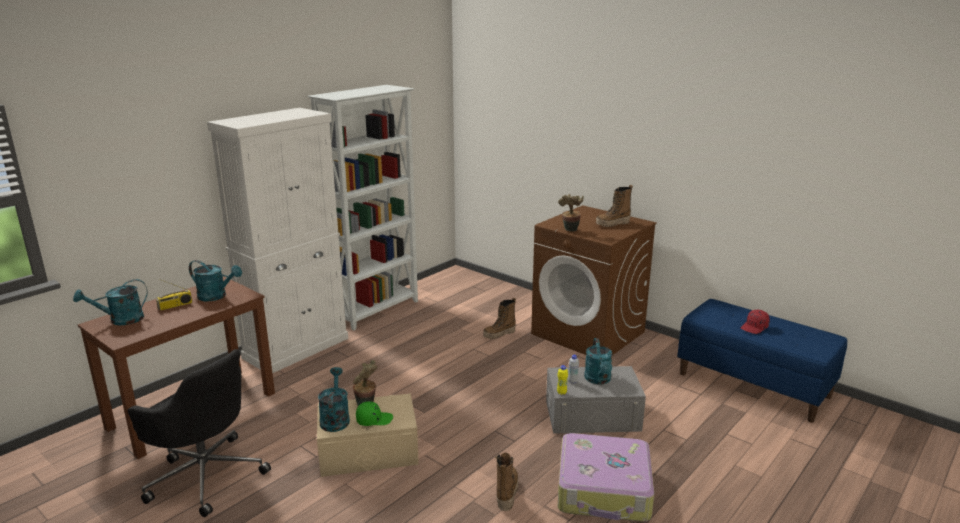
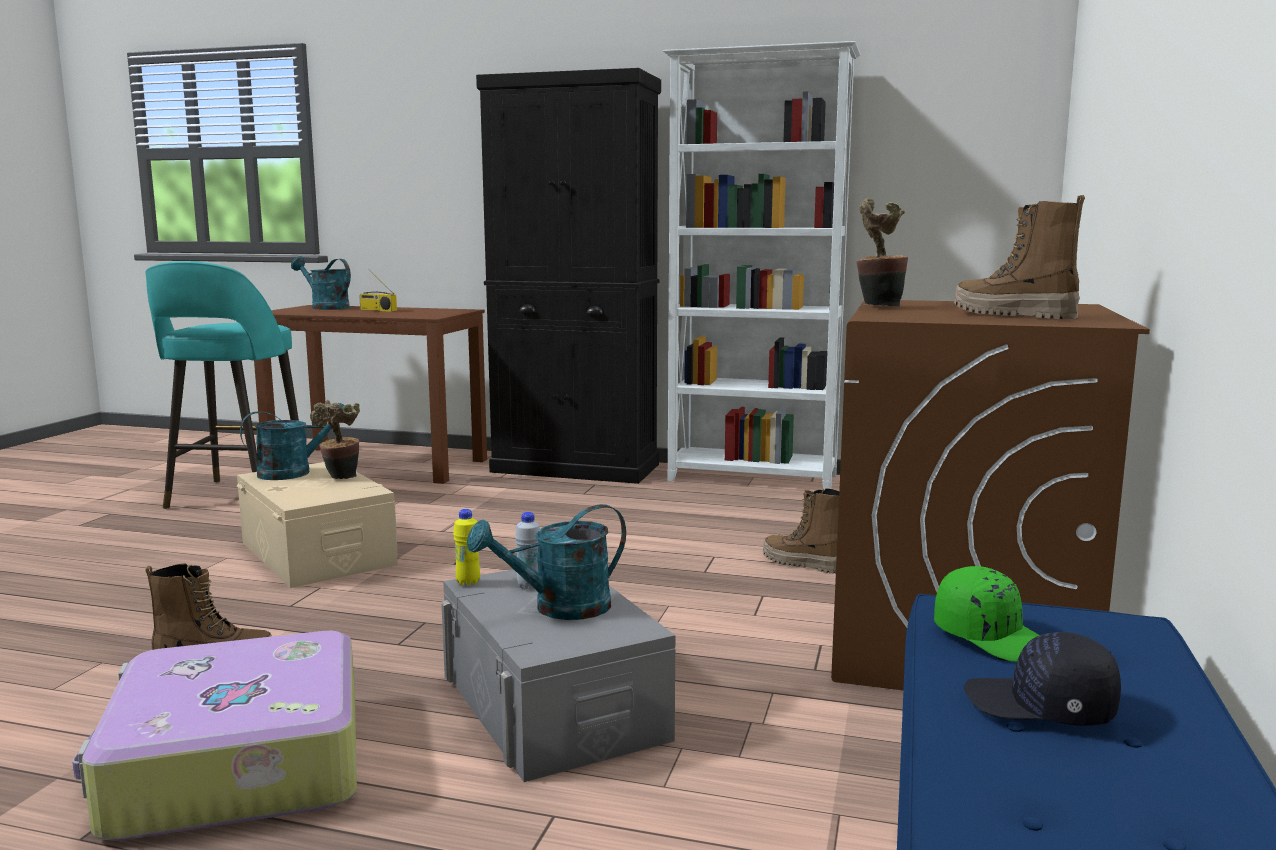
camera: 65 degrees right, 10 degrees down
(205, 475) = (236, 497): black office chair -> turquoise stool
(216, 296) = (417, 313): turquoise watering can -> none
(296, 348) = (576, 468): white cabinet -> black cabinet
(374, 420) = (298, 488): green cap -> green cap (993, 637)
(754, 327) = (1040, 707): red cap -> black cap

